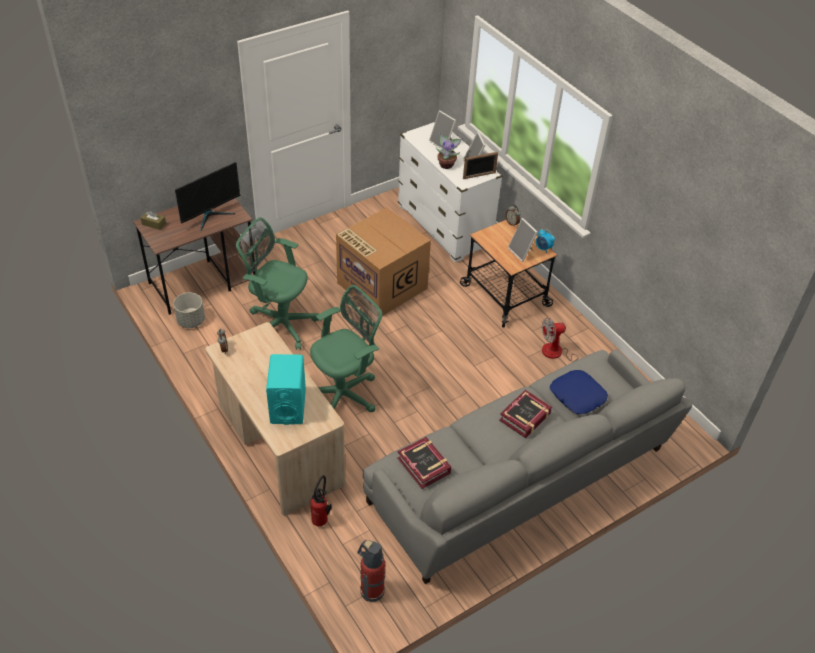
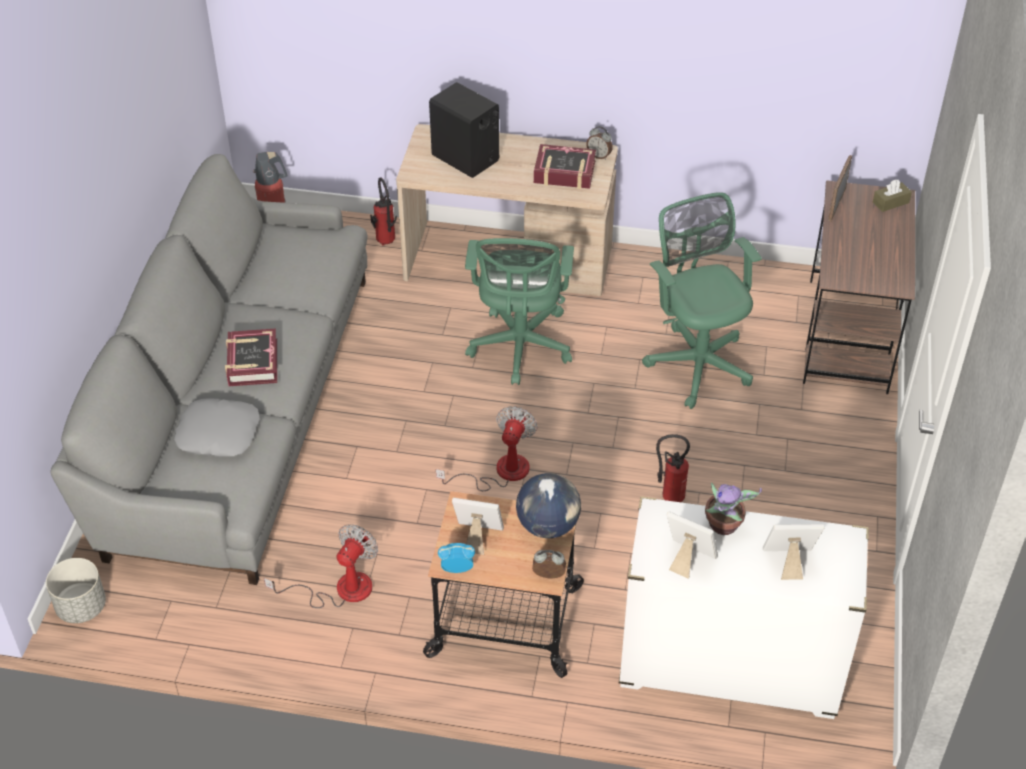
camera: 135 degrees right, 0 degrees up
(191, 321) = (779, 291): grey planter -> grey planter (81, 606)
(211, 216) = (862, 255): monitor -> none
(280, 323) = (697, 361): green office chair -> green office chair turned 90 degrees counterclockwise
(288, 406) = (465, 158): turquoise speaker -> black speaker
(380, 285) = (669, 497): cardboard box -> fire extinguisher
(424, 465) = (304, 253): book -> book (564, 172)
(433, 347) = (500, 472): none -> fan
(479, 175) = (655, 544): picture frame -> picture frame (837, 204)
(489, 237) = (548, 526): none -> globe
(577, 396) = (218, 433): blue pillow -> grey pillow

